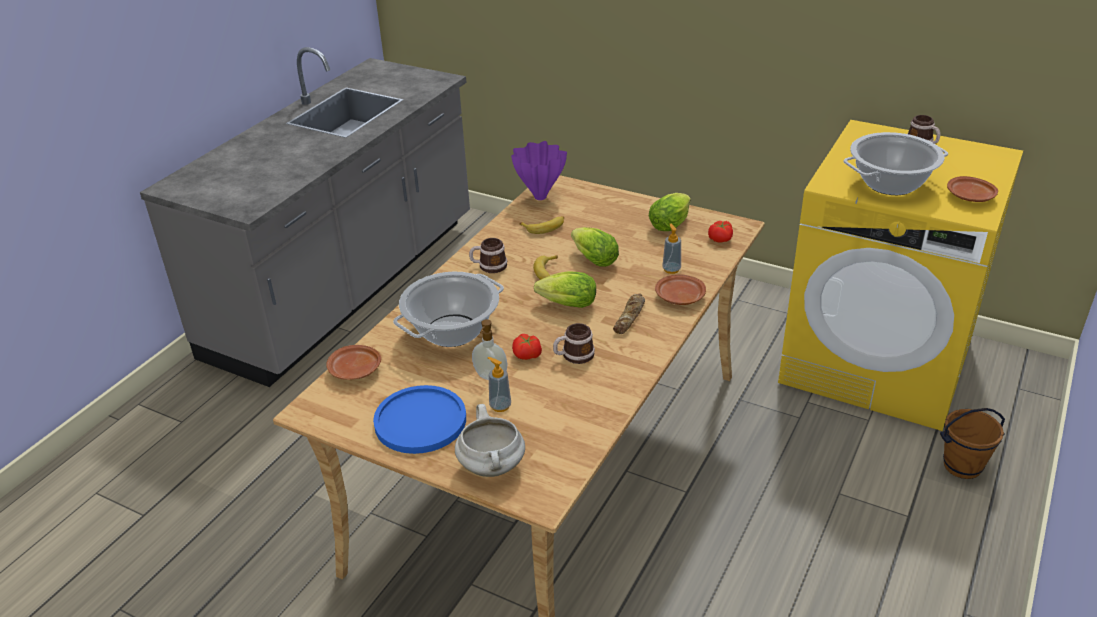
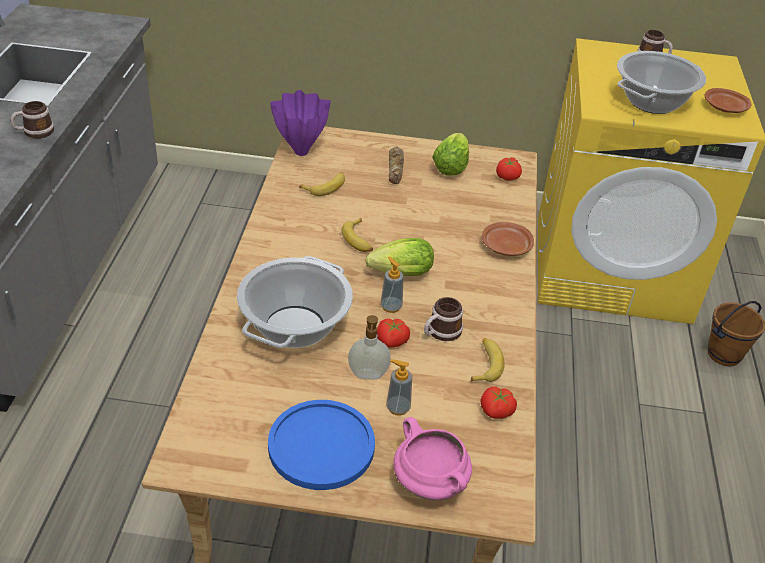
camera: 25 degrees left, 5 degrees up
(355, 370) = (210, 398): brown plate -> none
(489, 266) = (291, 242): mug -> mug (34, 132)
(492, 467) = (431, 483): white cooking pot -> pink cooking pot
(584, 425) = (496, 411): none -> tomato
(592, 259) = (396, 217): lettuce -> none
(598, 387) = (485, 364): none -> banana
(630, 317) = (471, 277): bread -> bread (395, 168)
(671, 269) = (480, 217): soap dispenser -> soap dispenser (391, 306)

